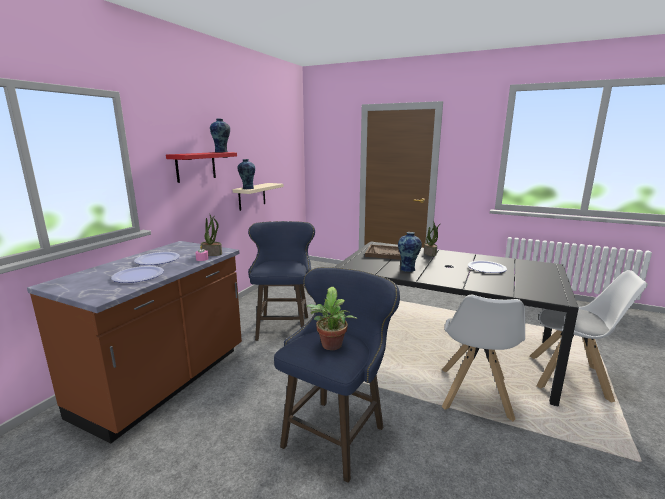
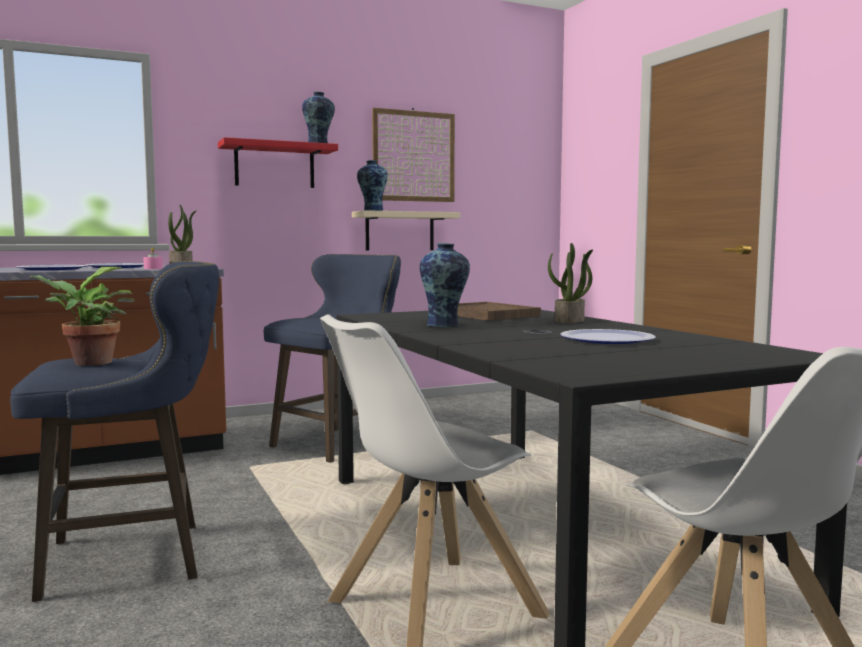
camera: 40 degrees right, 10 degrees down
(254, 151) = (413, 154): none -> picture

